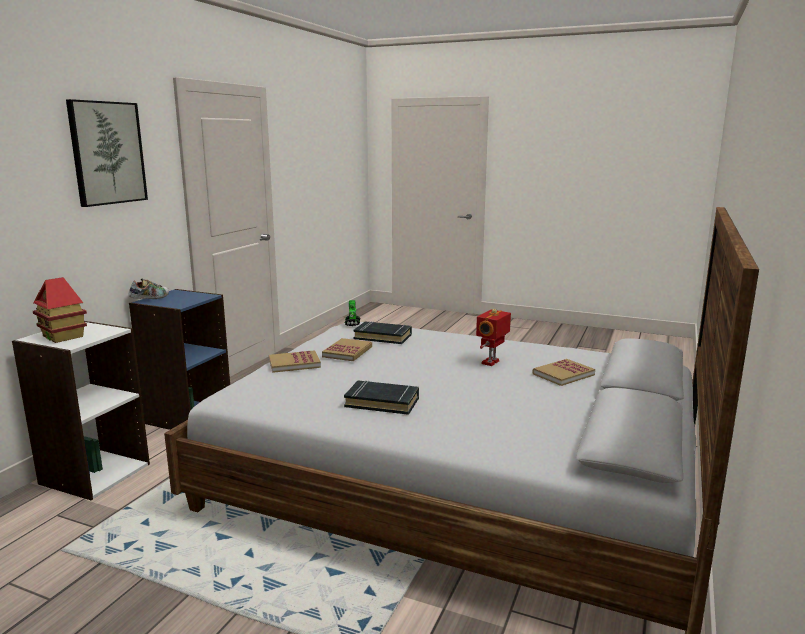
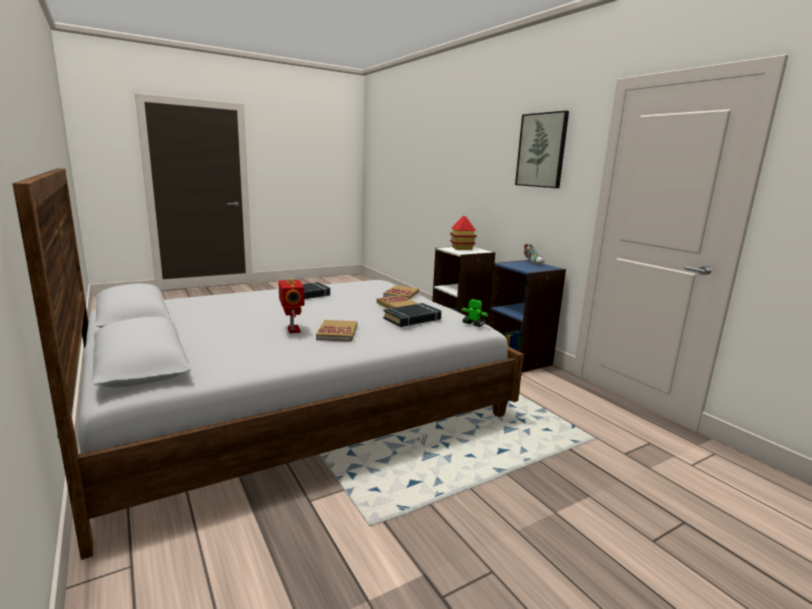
camera: 125 degrees right, 0 degrees up
(563, 374) = (221, 340): book -> book (337, 333)

